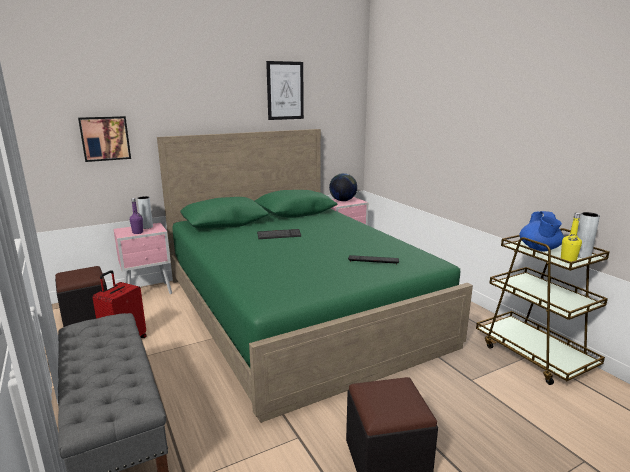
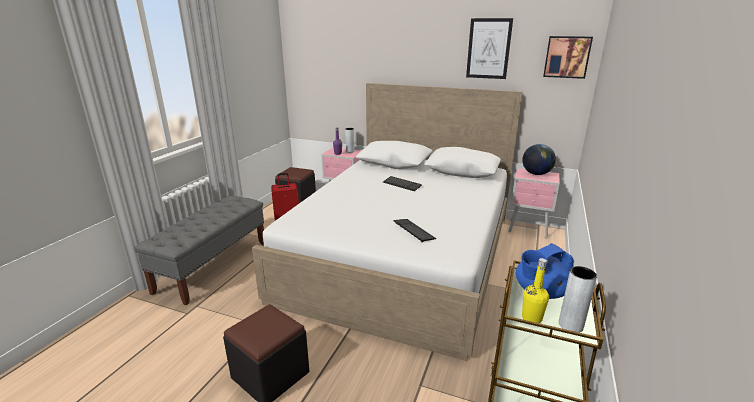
camera: 50 degrees right, 5 degrees up
(105, 138) = (334, 80): picture -> picture (567, 57)
(298, 309) = (404, 254): green bed -> white bed

